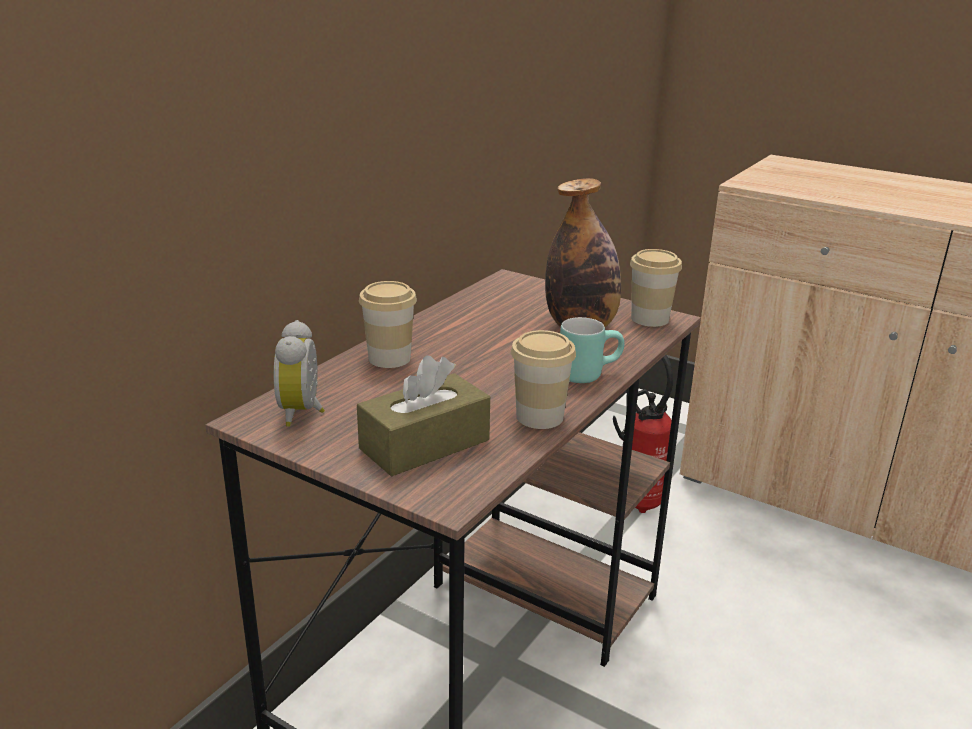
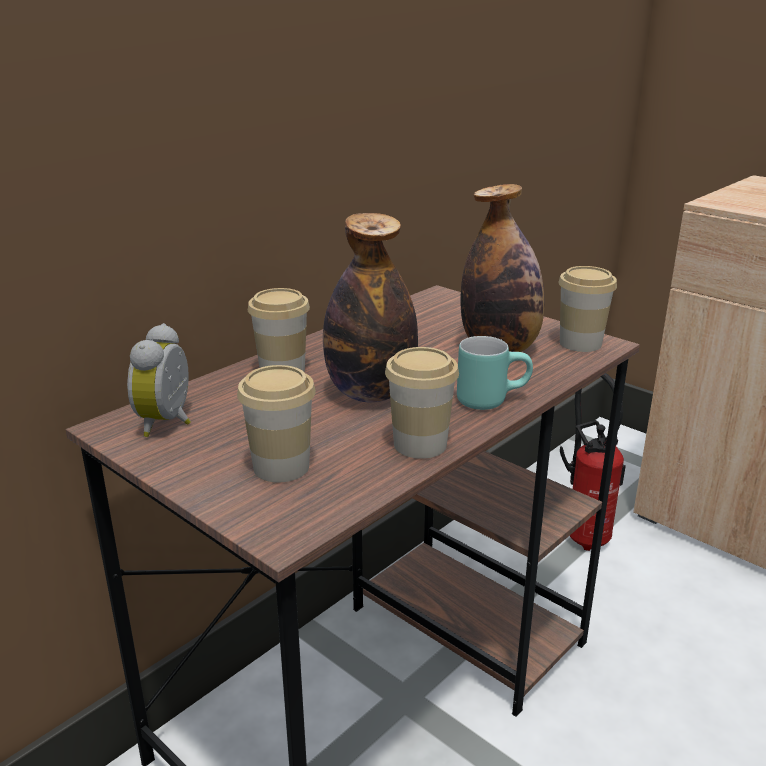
camera: 10 degrees right, 0 degrees up
(424, 444) = (281, 467): brown tissue box -> cup
(479, 374) = (370, 393): none -> bottle

